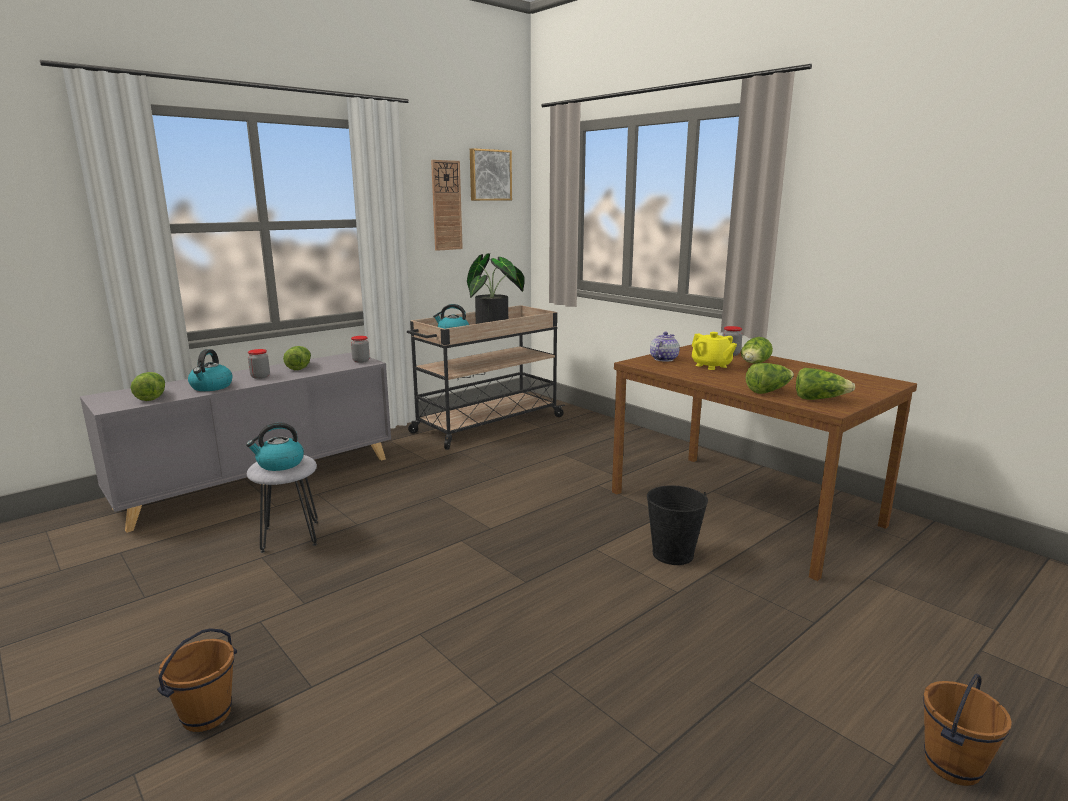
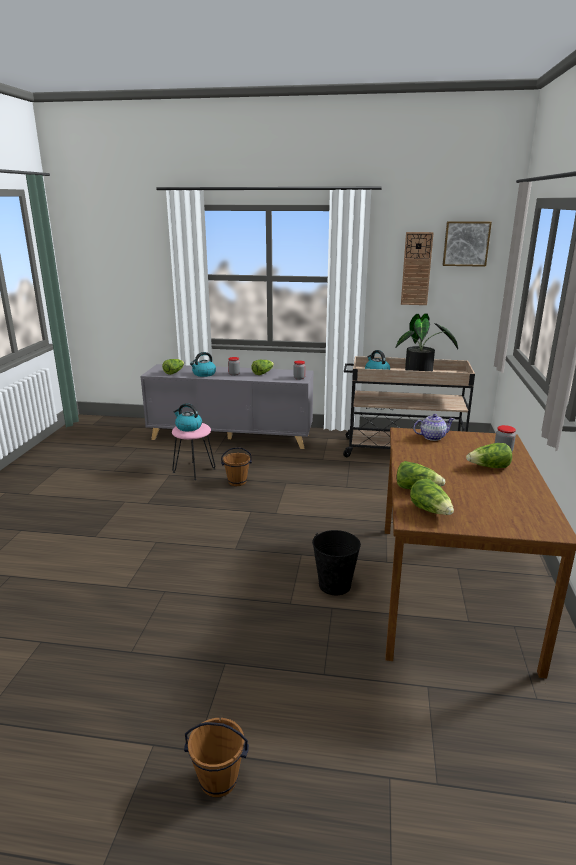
camera: 50 degrees right, 5 degrees up
(206, 715) = (59, 525): brown bucket -> brown bucket (237, 482)
(290, 536) = (194, 470): grey stool -> pink stool
(711, 366) = (447, 455): yellow teapot -> none

